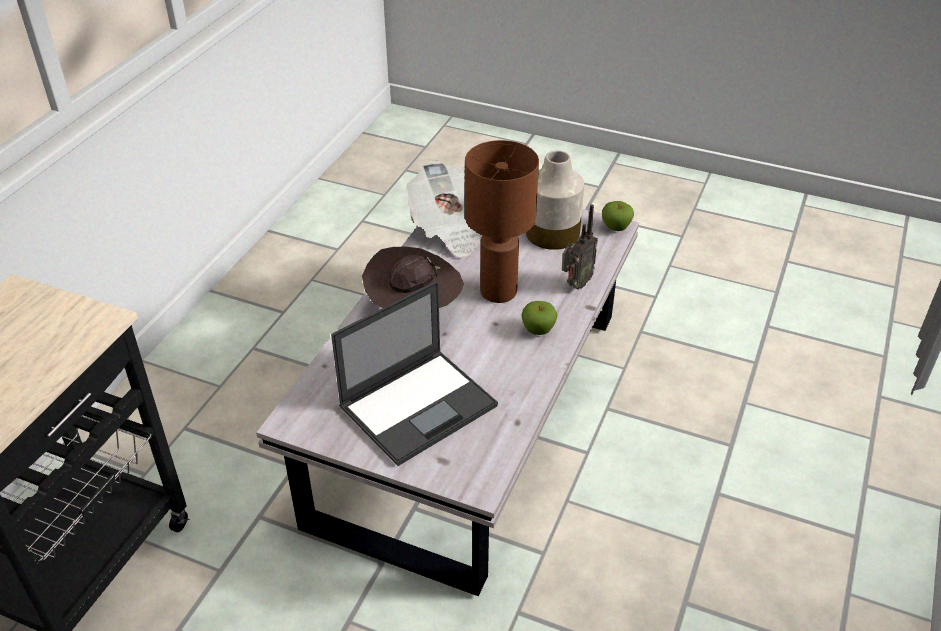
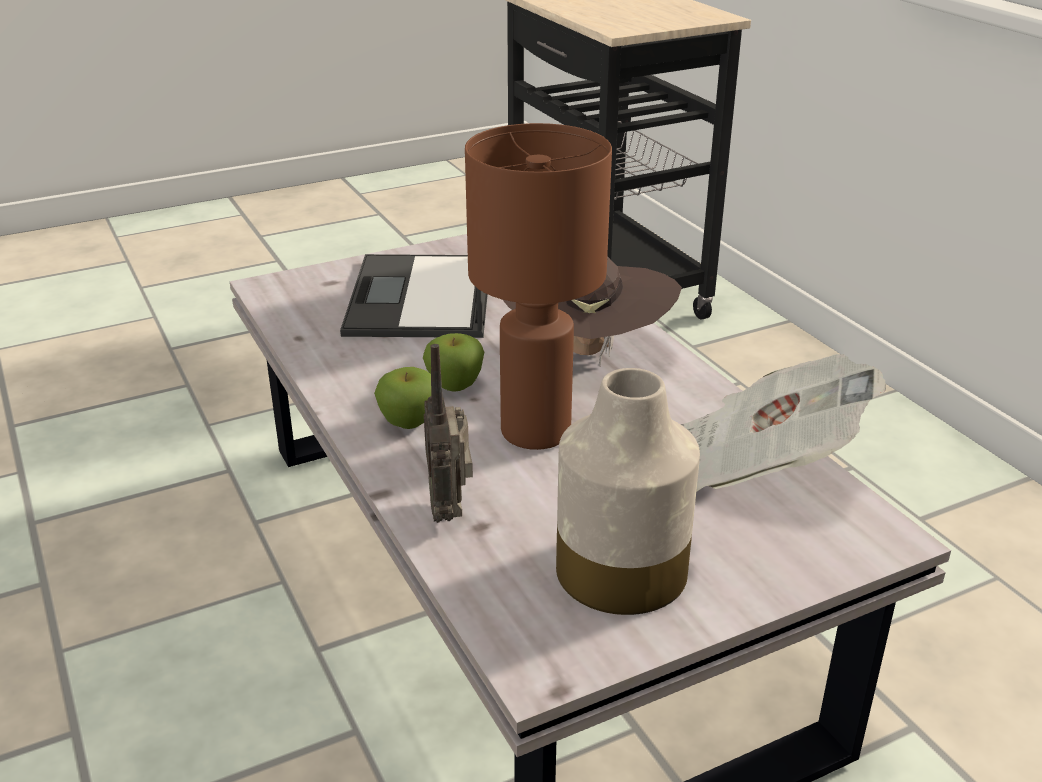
camera: 130 degrees right, 10 degrees down
(616, 228) = (538, 666): apple -> apple (455, 386)

